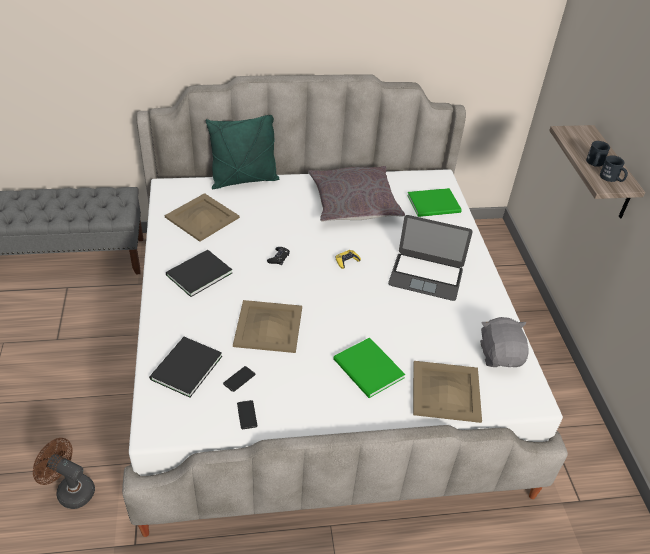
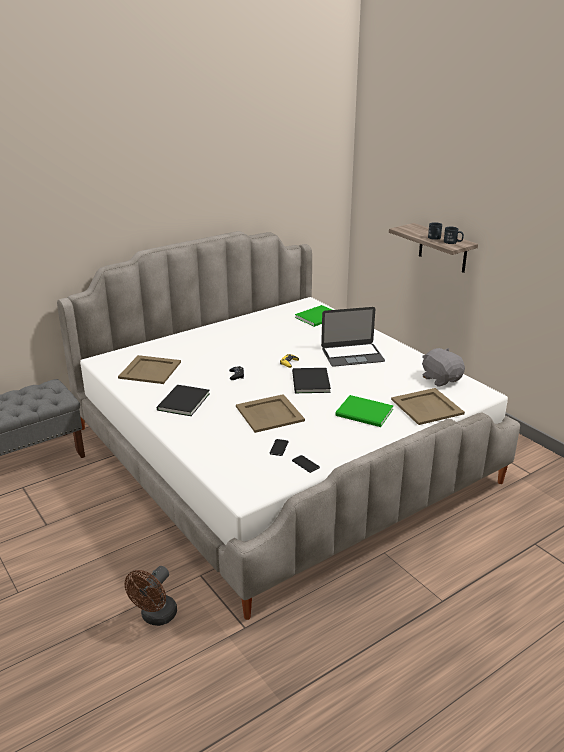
camera: 25 degrees left, 15 degrees down
(71, 490) = (155, 617): brown fan -> brown fan turned 60 degrees counterclockwise
(184, 368) = (230, 456): black book -> black book (309, 382)
(244, 180) = (161, 340): green pillow -> none
(353, 202) = (260, 331): grey pillow -> none

